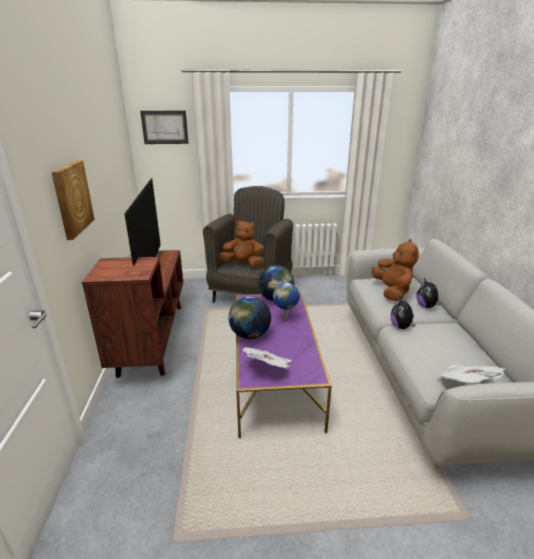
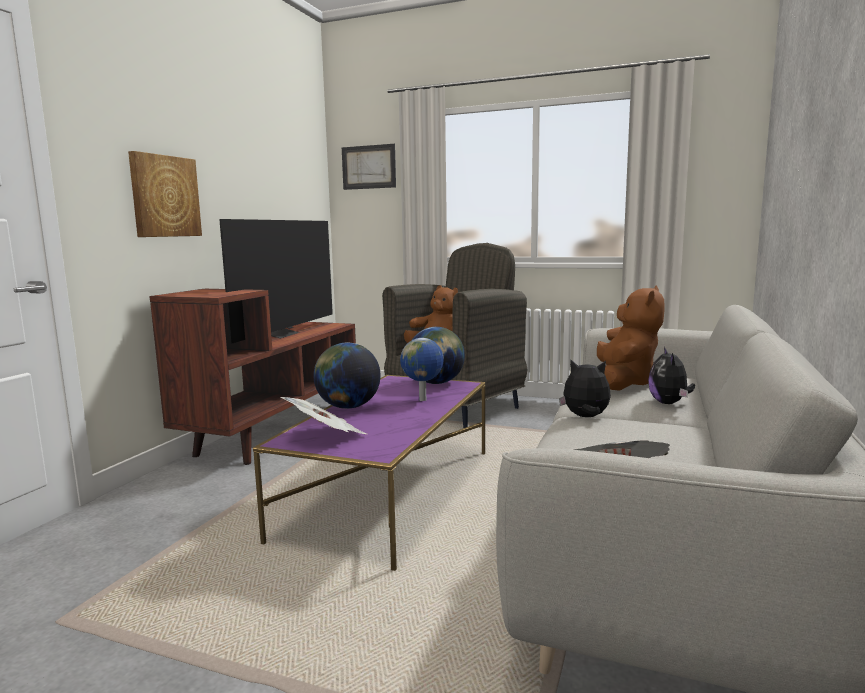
camera: 25 degrees right, 15 degrees down
(401, 327) = (585, 417): plush toy -> plush toy turned 90 degrees clockwise

